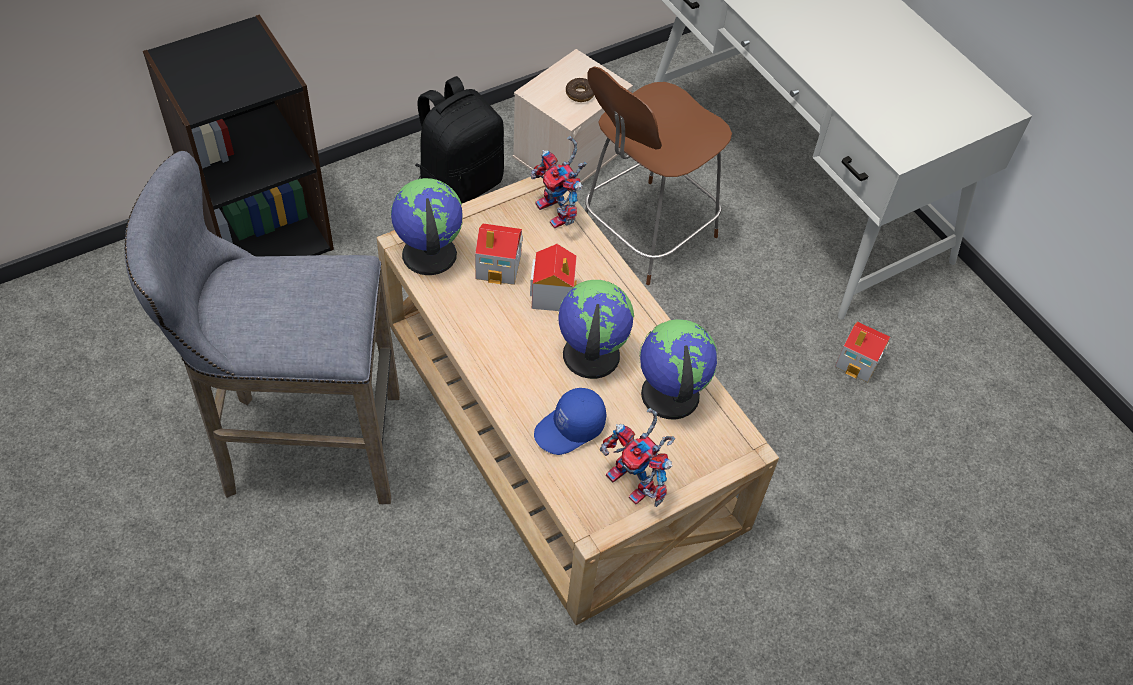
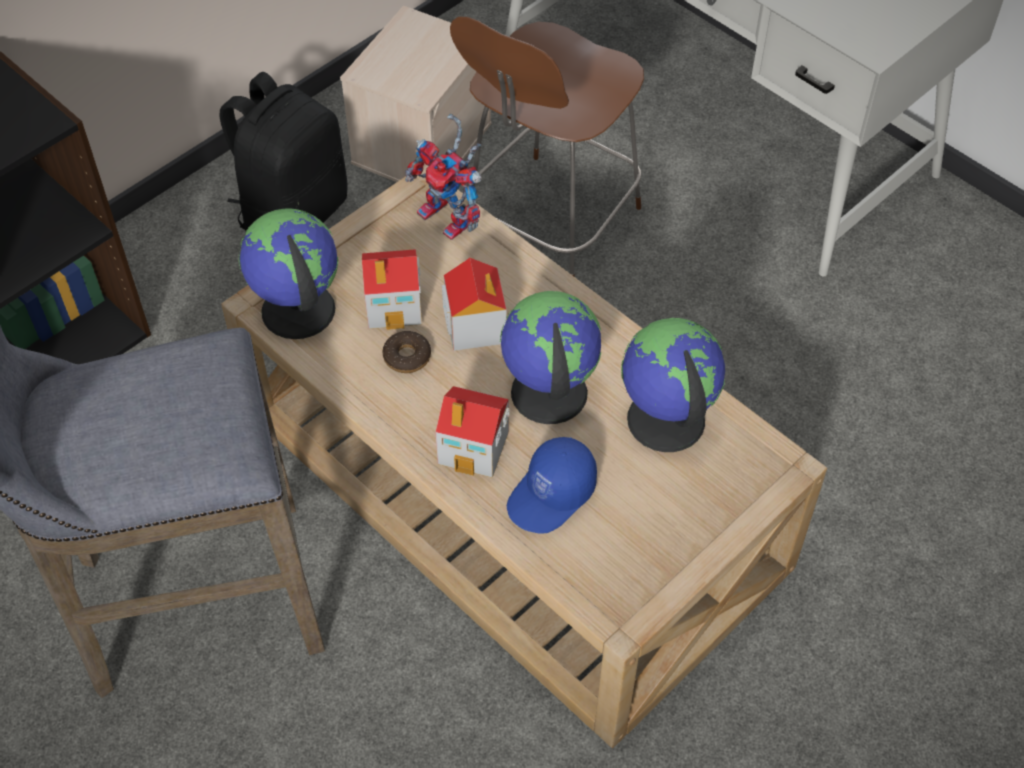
camera: 10 degrees left, 0 degrees up
(580, 93) = (426, 61): donut -> donut (407, 357)
(636, 483) = (659, 545): toy robot -> none
(858, 362) = (862, 325): toy house -> toy house (474, 448)

